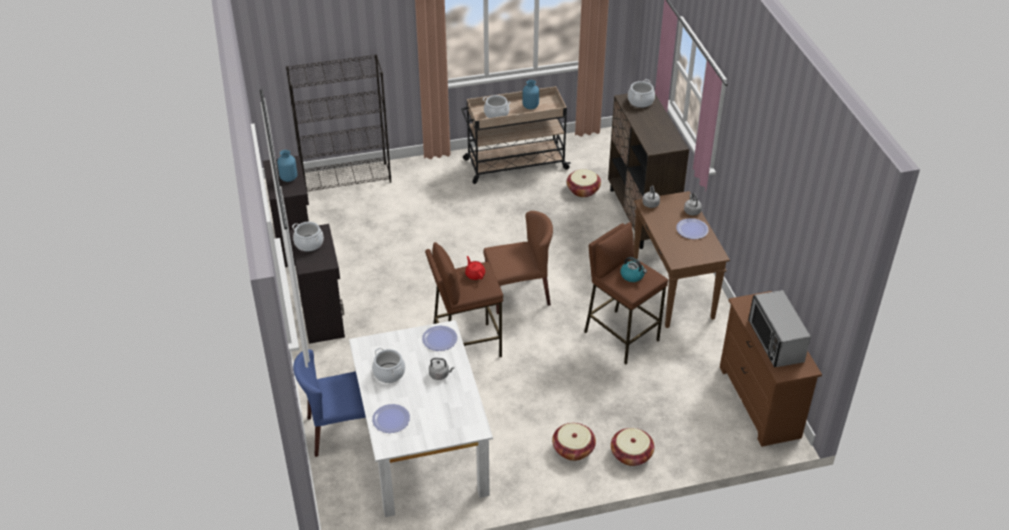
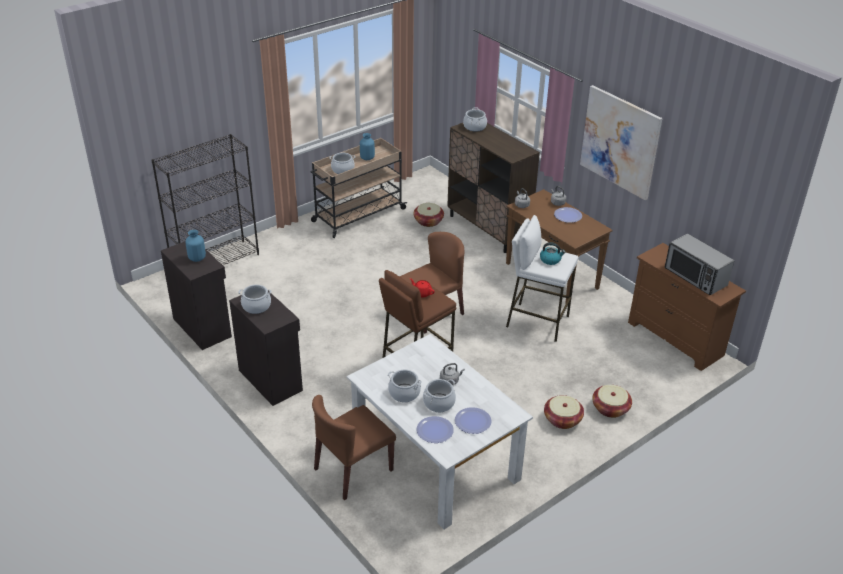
camera: 25 degrees left, 5 degrees down
(341, 431) = (353, 470): blue chair -> brown chair
(414, 393) = (439, 403): none -> cooking pot
(439, 339) = (428, 352): plate -> plate (472, 421)
(621, 336) = (537, 321): brown stool -> white stool
(753, 164) = (620, 142): none -> picture

